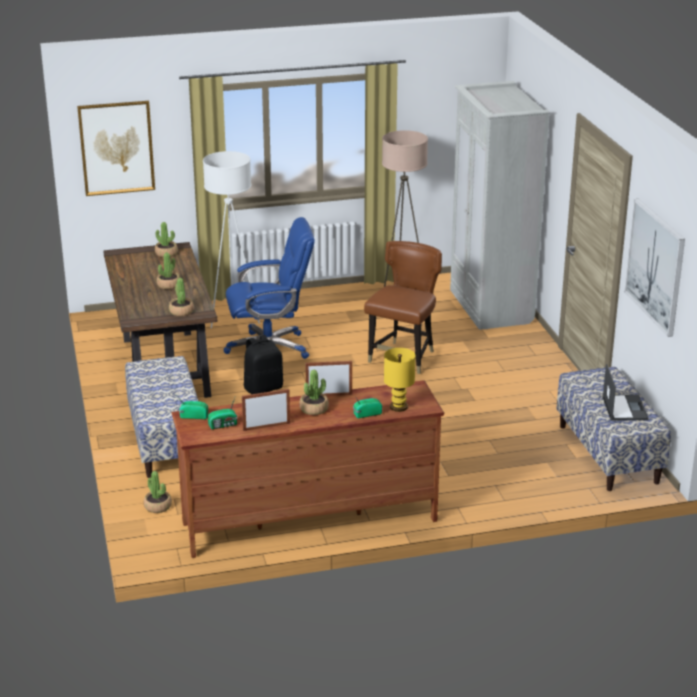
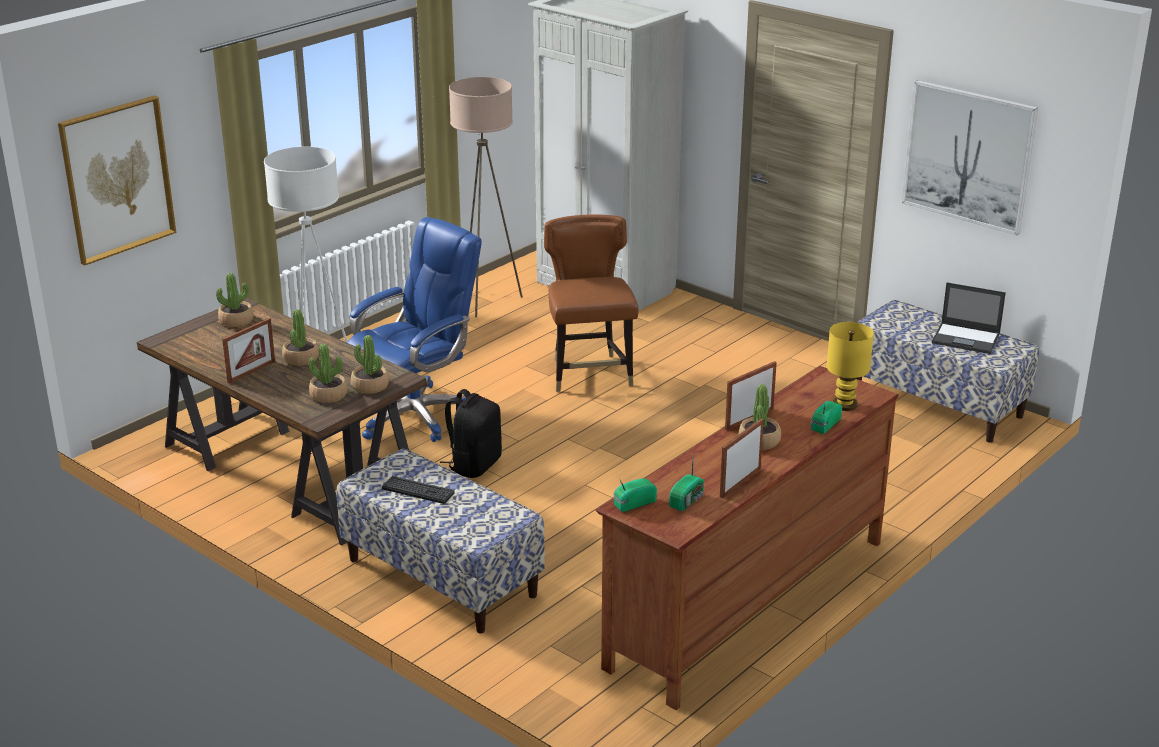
camera: 35 degrees left, 0 degrees up
(134, 284) = (251, 372): none -> picture frame
(158, 381) = (418, 490): none -> keyboard
(158, 506) = (544, 664): potted plant -> potted plant (329, 395)
(624, 408) = (966, 339): laptop -> laptop turned 150 degrees clockwise

